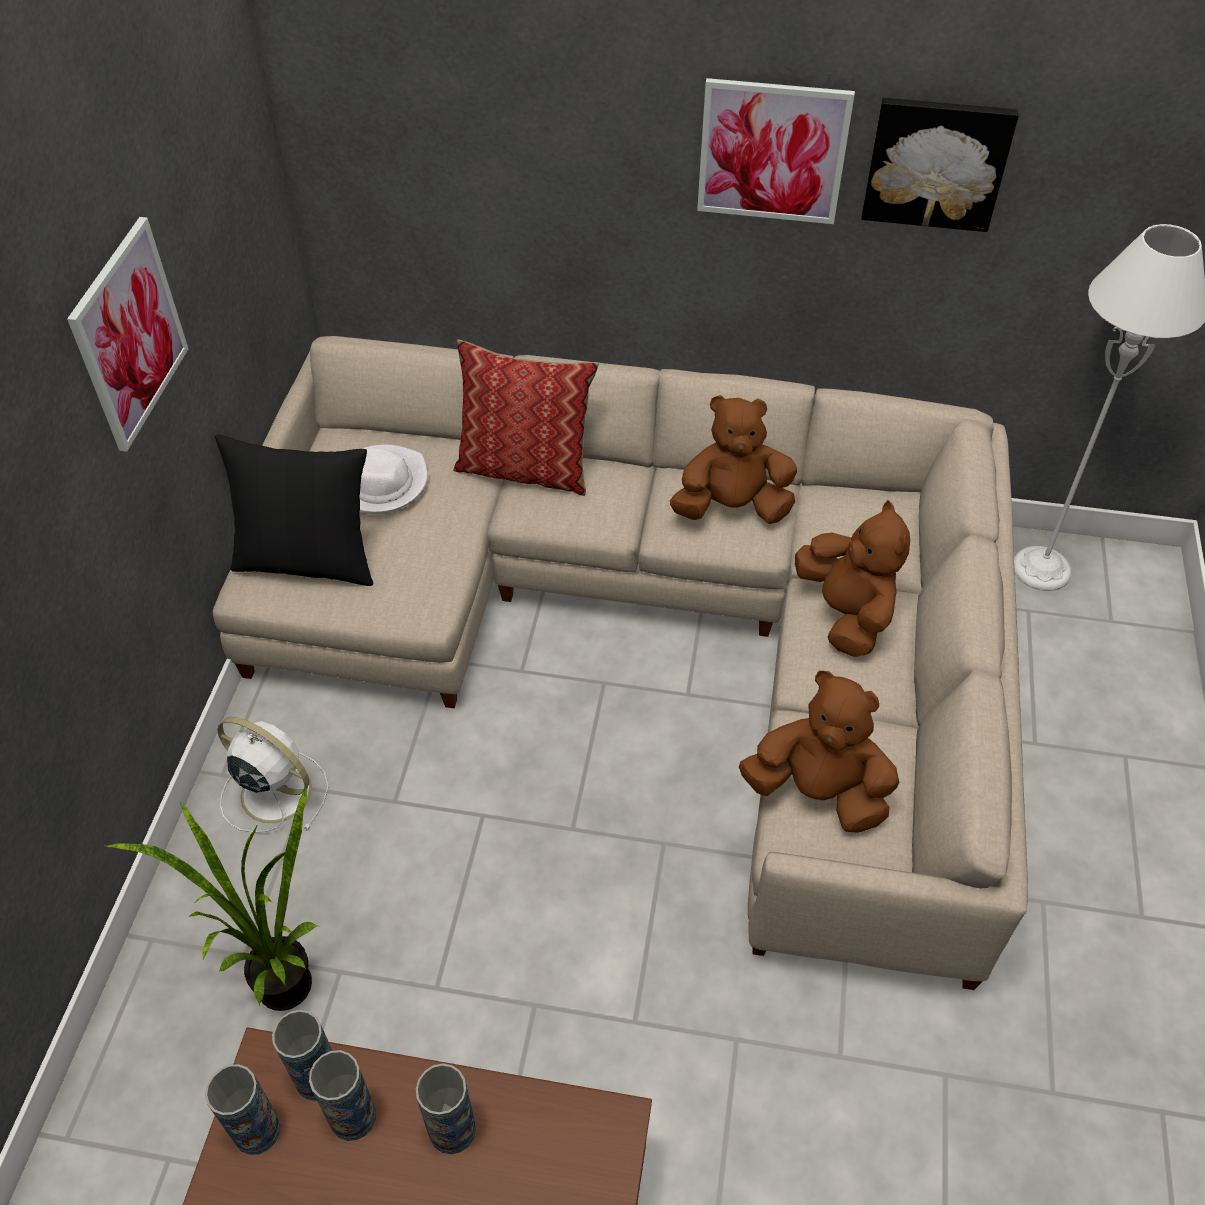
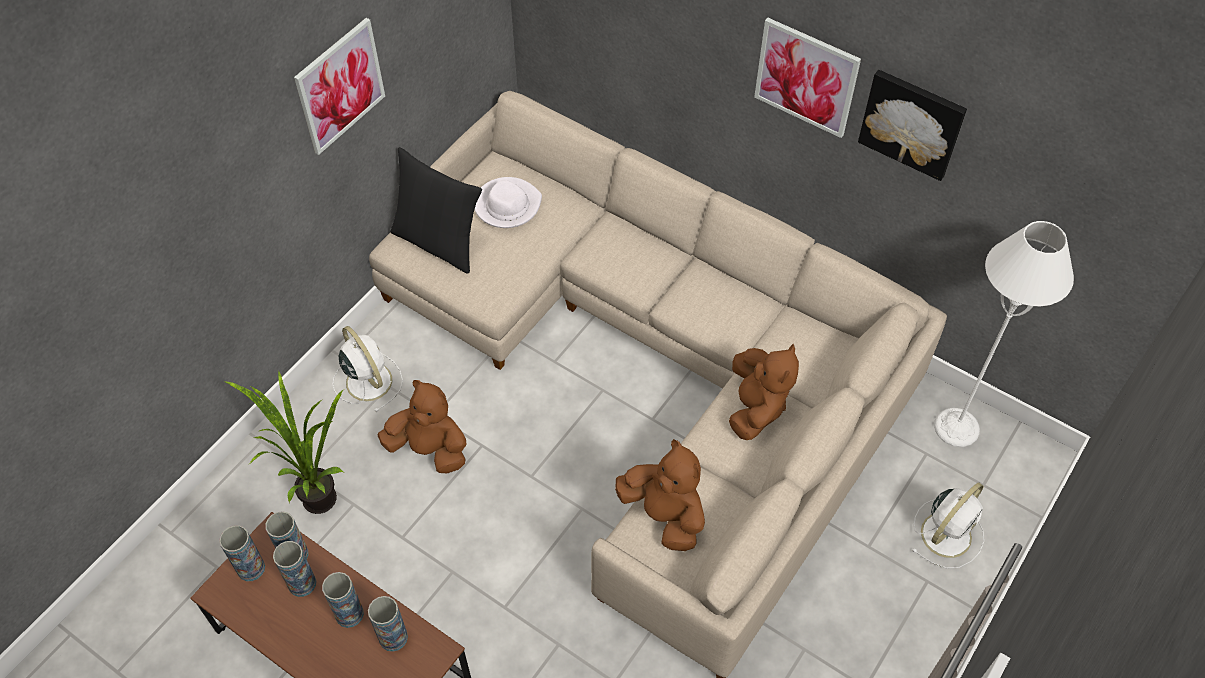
camera: 25 degrees right, 5 degrees up
(526, 468) = (605, 227): pillow -> none
(539, 1134) = (393, 637): none -> vase
(732, 508) = (725, 305): brown plush toy -> brown plush toy (429, 449)
(1110, 691) = (947, 533): none -> white fan

